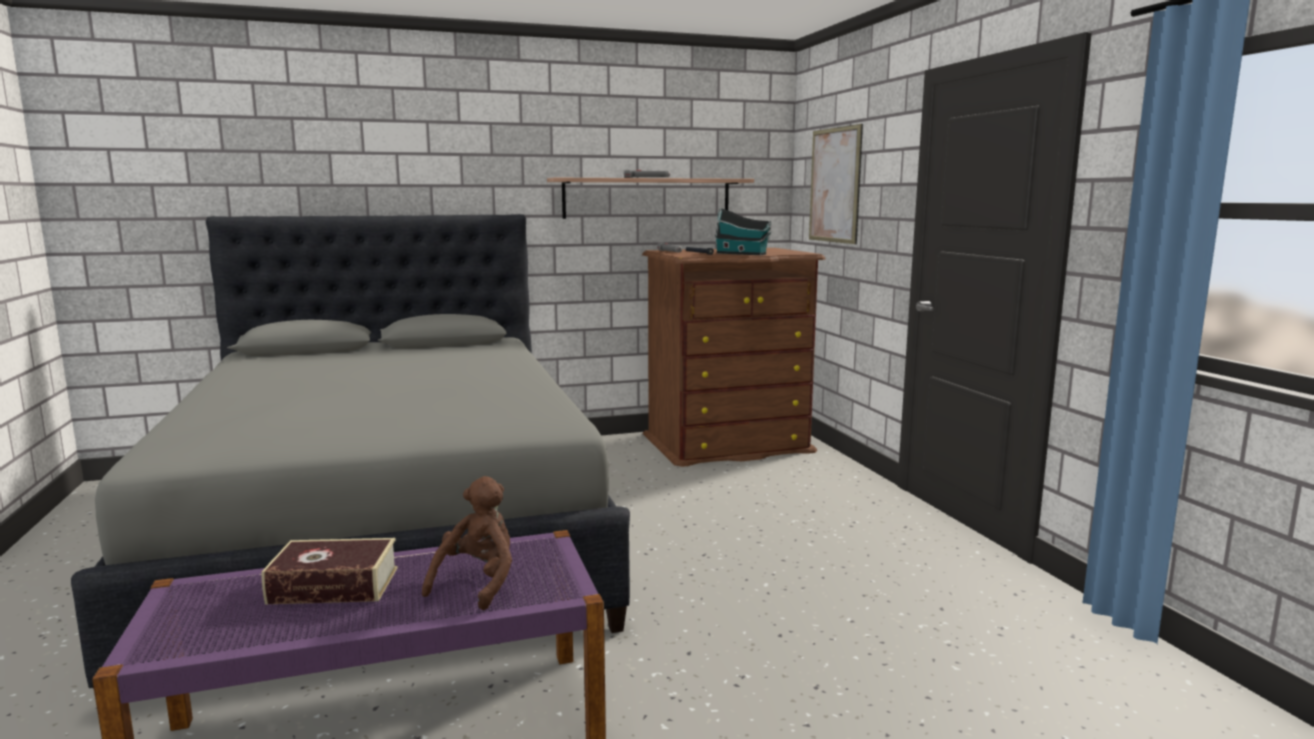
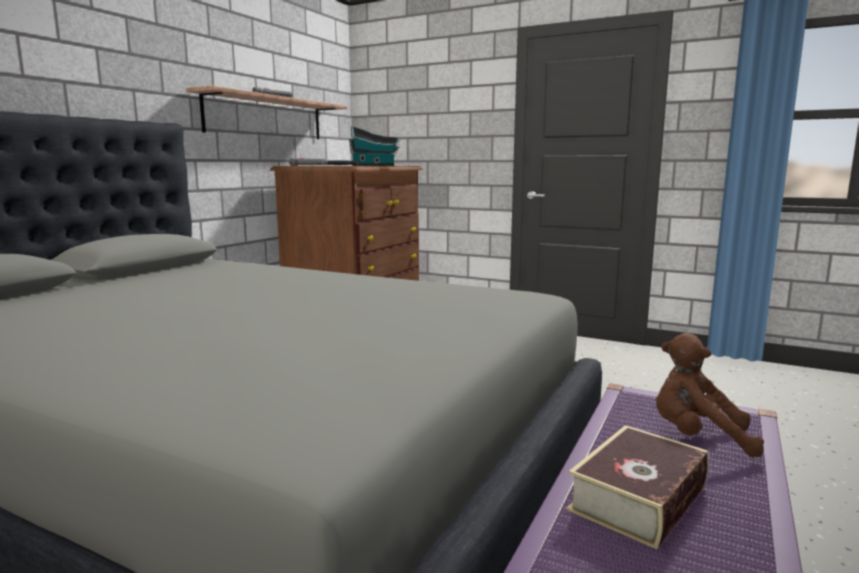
camera: 45 degrees left, 0 degrees up
(478, 583) = (697, 438): brown plush toy -> brown plush toy turned 45 degrees counterclockwise
(834, 185) = (413, 113): picture -> none

